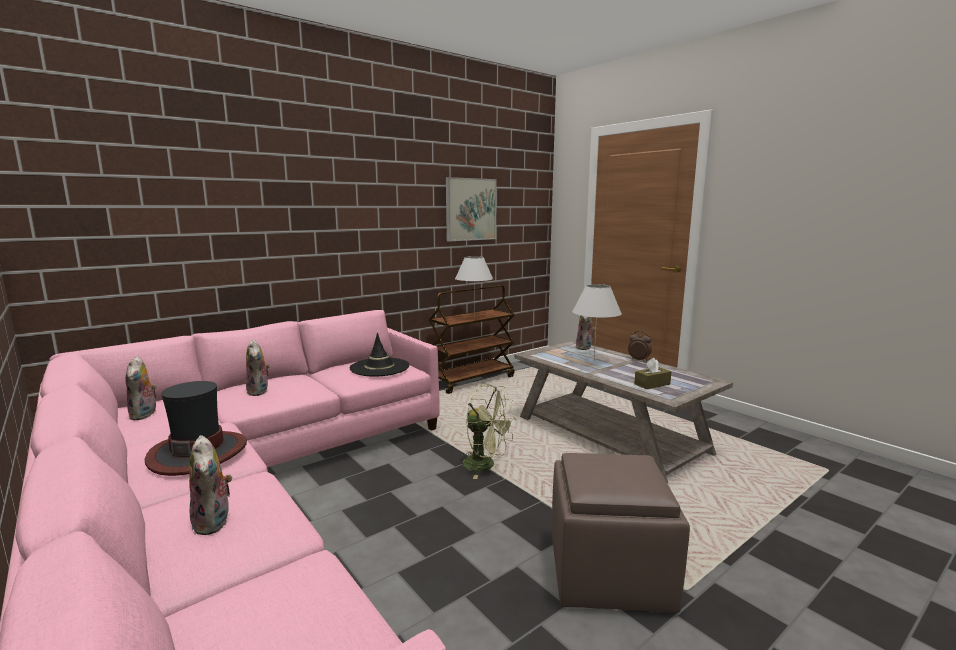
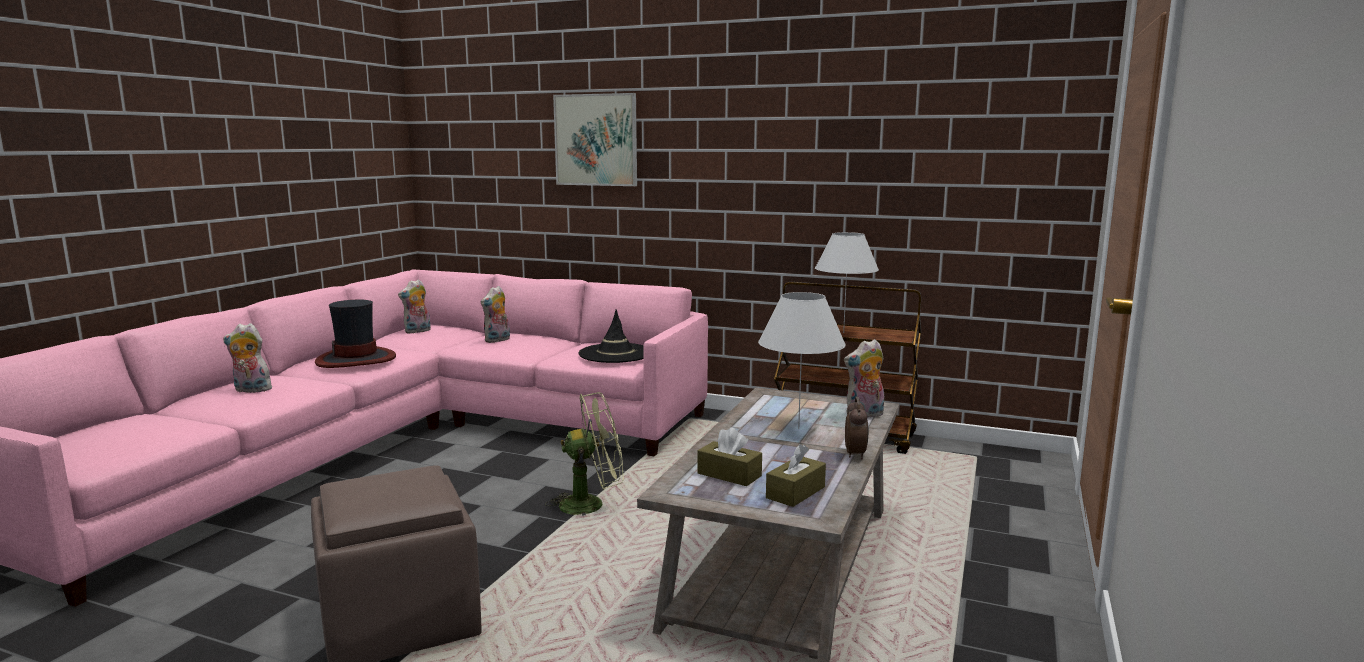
camera: 60 degrees right, 0 degrees up
(214, 522) = (250, 390): plush toy -> plush toy turned 60 degrees clockwise
(471, 209) = (886, 155): picture -> picture (596, 140)
(486, 465) = (591, 504): green fan -> green fan turned 105 degrees counterclockwise
(682, 378) = (795, 492): none -> brown tissue box

